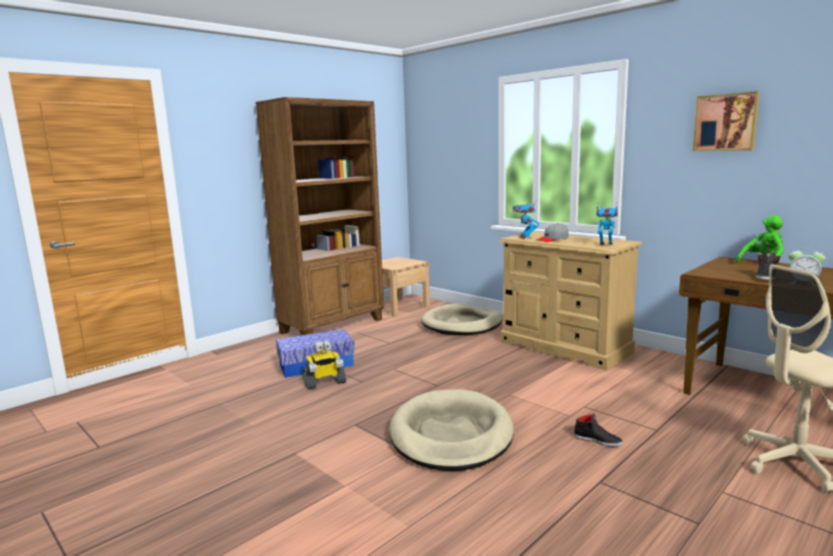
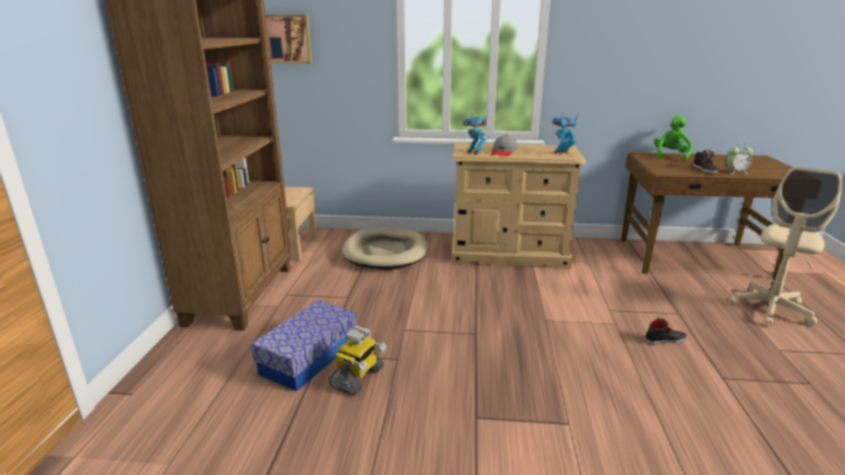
camera: 40 degrees left, 10 degrees up
(451, 435) = (571, 385): beige dog bed -> none
(726, 122) = (641, 34): picture -> picture (288, 39)

